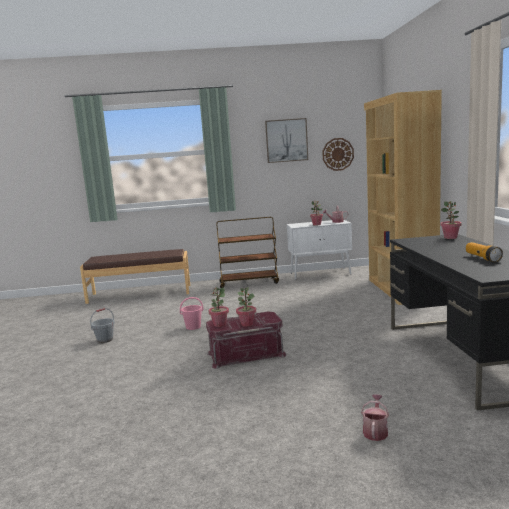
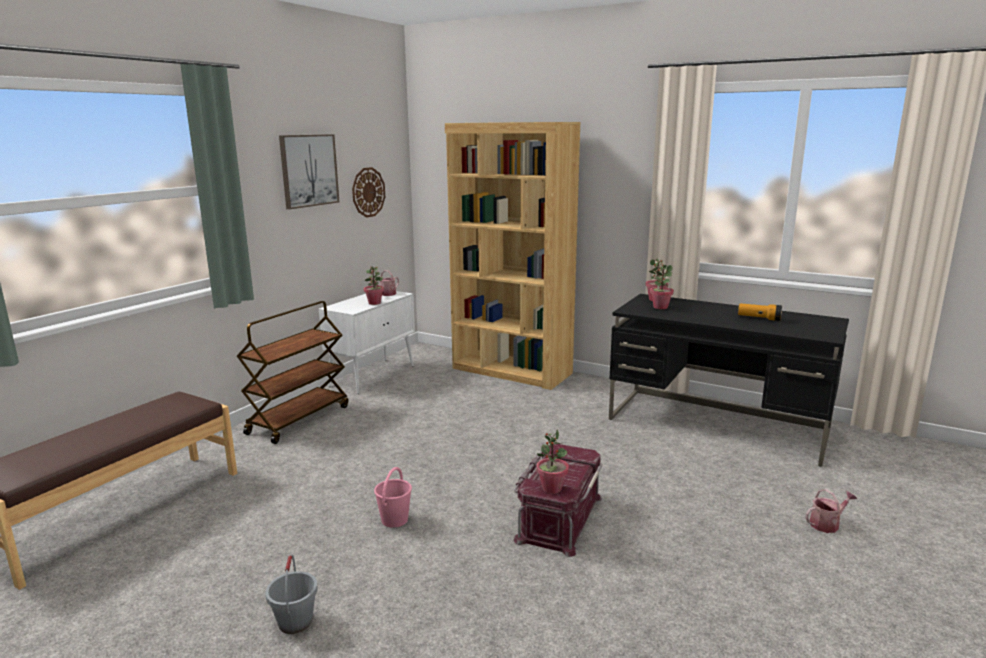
camera: 55 degrees left, 5 degrees up
(247, 324) = (572, 472): potted plant -> potted plant (660, 307)
(375, 431) = (827, 524): watering can -> watering can turned 105 degrees clockwise

